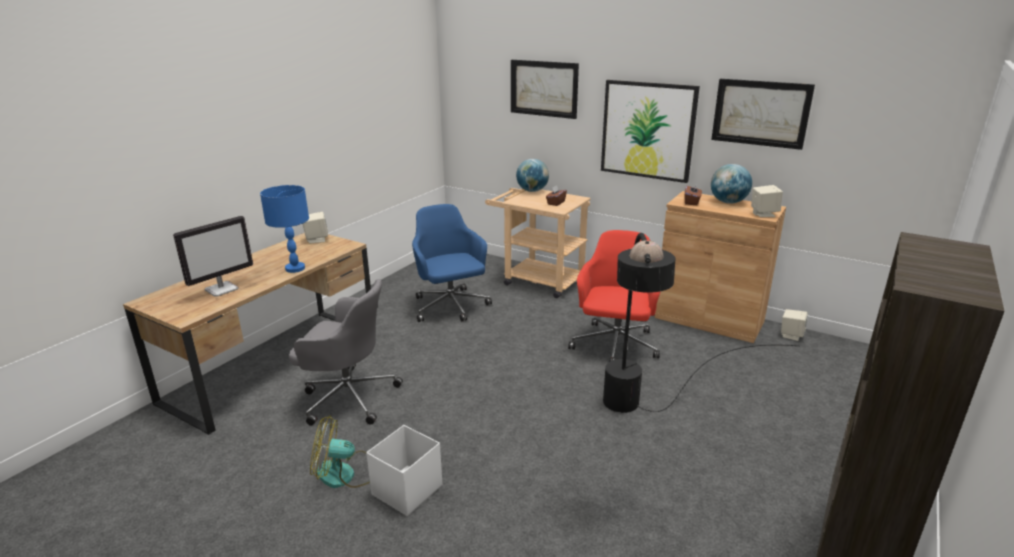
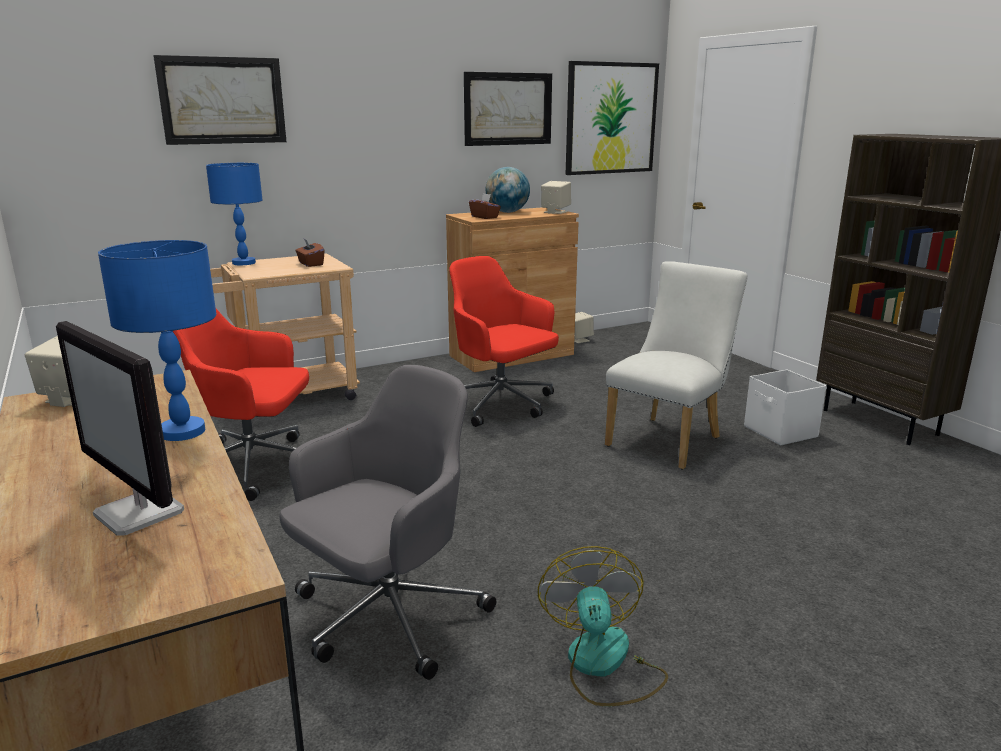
camera: 60 degrees left, 5 degrees down
(222, 289) = (140, 513): monitor -> monitor turned 150 degrees clockwise
(345, 474) = (603, 665): fan -> fan turned 150 degrees clockwise
(406, 490) = (678, 615): white storage box -> white storage box (780, 432)
(450, 307) = (253, 466): blue office chair -> red office chair
(532, 191) = (244, 263): globe -> blue table lamp
(644, 431) = (669, 439): black floor lamp -> white chair
(647, 130) = (389, 145): picture -> picture (611, 118)

